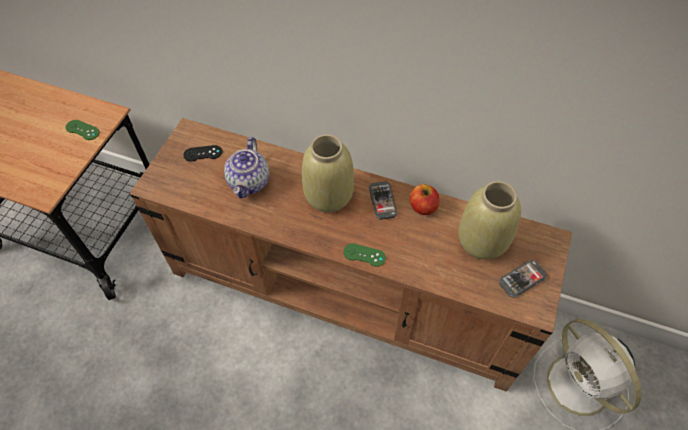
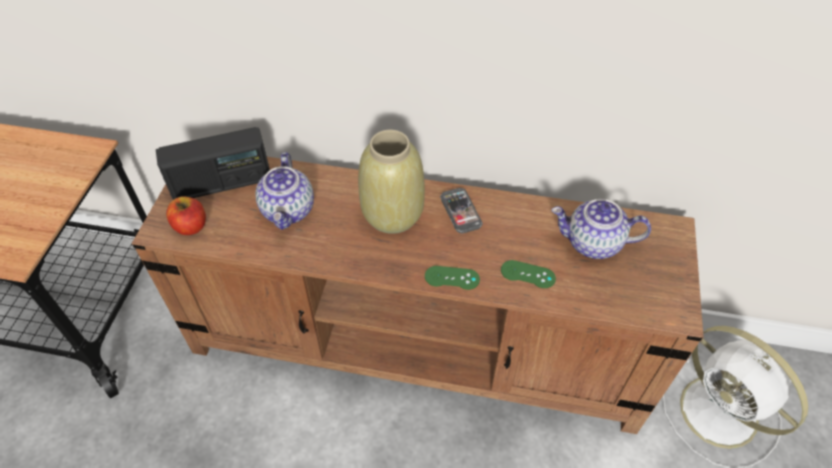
camera: 10 degrees left, 5 degrees down
(82, 130) = (57, 173): green game controller -> green game controller (528, 274)
(203, 153) = (222, 183): black game controller -> radio
(423, 207) = (511, 212): apple -> apple (191, 226)
(482, 242) = (592, 243): beige vase -> teapot
(522, 279) = (650, 280): phone -> none

